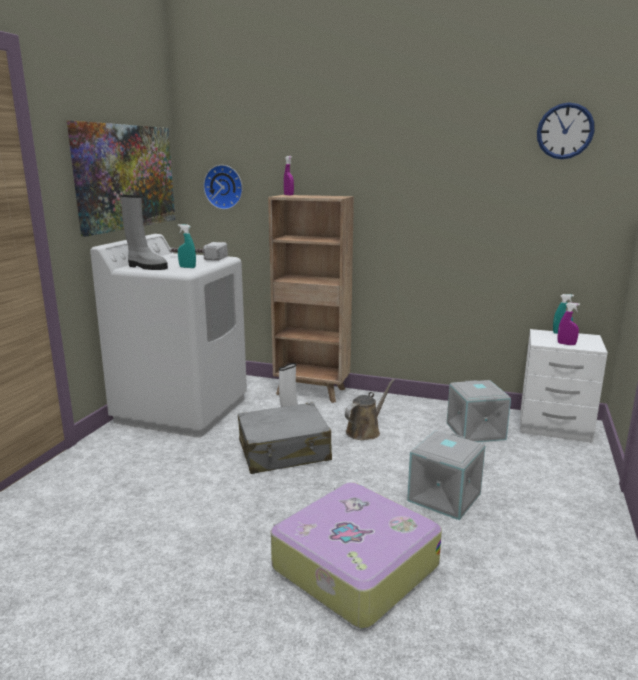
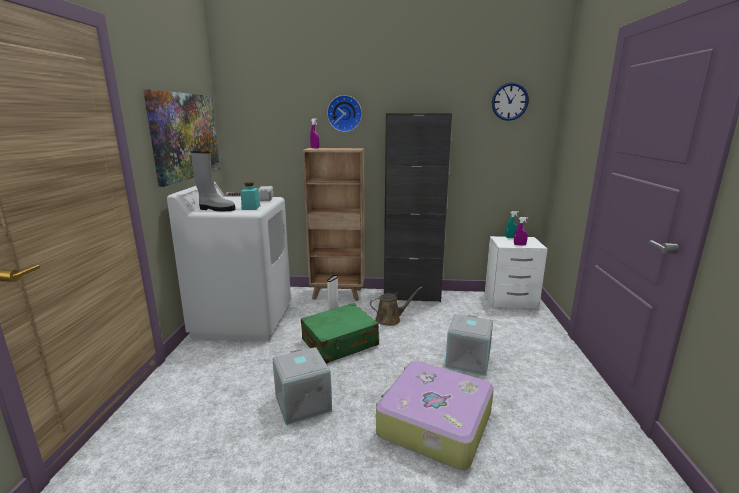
camera: 15 degrees left, 0 degrees up
(187, 267) = (251, 207): turquoise spray bottle -> turquoise jar
(224, 187) = (259, 142): wall clock -> wall clock (344, 113)
(284, 451) = (340, 343): grey suitcase -> green suitcase
(365, 431) = (390, 319): brown watering can -> brown watering can turned 45 degrees clockwise
(410, 404) = (411, 295): none -> black cabinet
(474, 431) = (463, 310): grey storage box -> grey storage box (301, 403)

